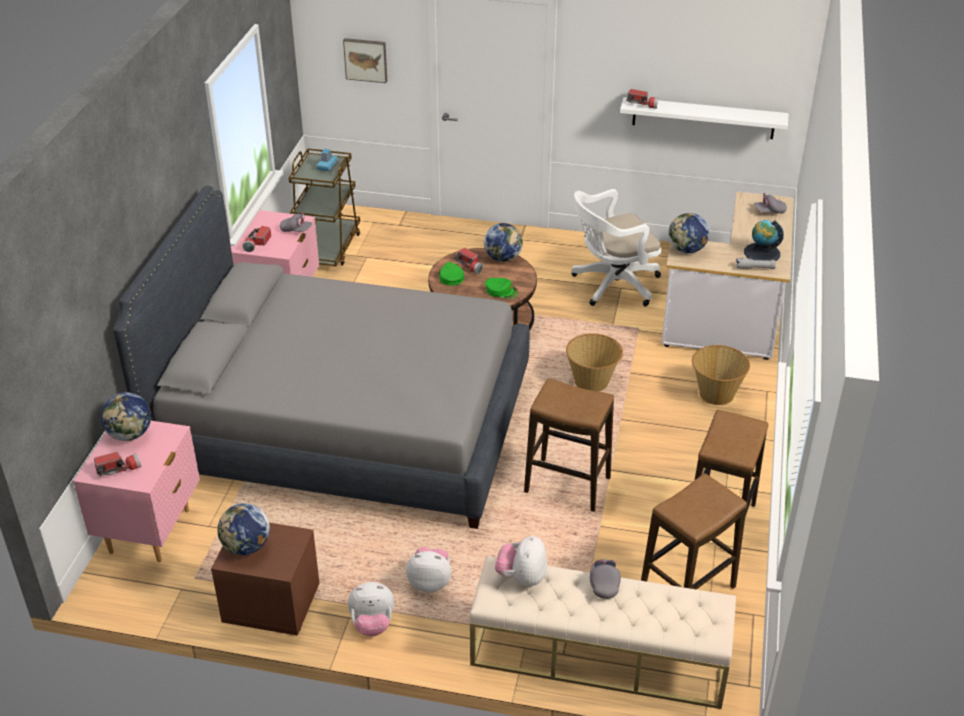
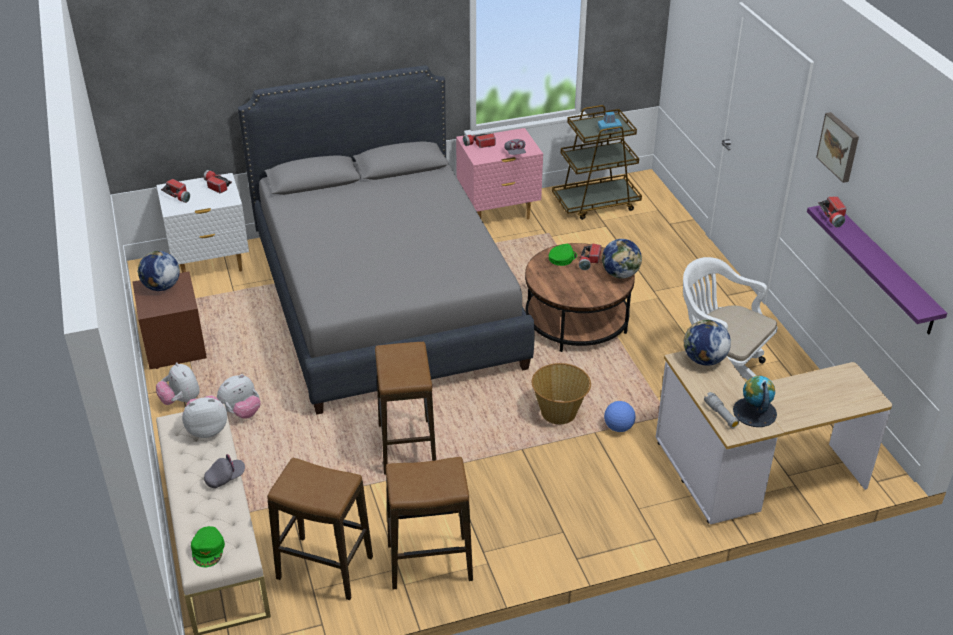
camera: 60 degrees right, 0 degrees up
(130, 434) = (216, 185): globe -> flashlight
(151, 531) = (210, 265): pink nightstand -> white nightstand
(366, 59) = (698, 56): picture -> picture (839, 146)
(430, 582) = (241, 412): plush toy -> plush toy turned 75 degrees clockwise
(501, 291) = (570, 290): green cap -> green cap (208, 550)
(633, 358) = (618, 427): none -> football
(703, 118) = (883, 269): white shelf -> purple shelf
(716, 393) = (616, 501): basket -> none
(769, 211) = (842, 395): grey cap -> none

